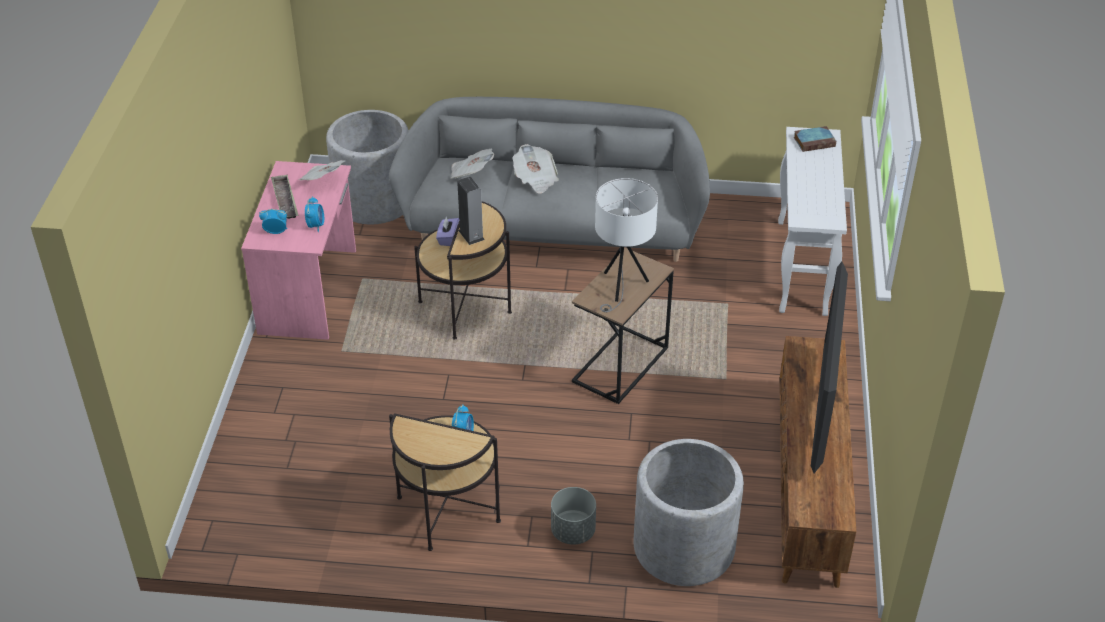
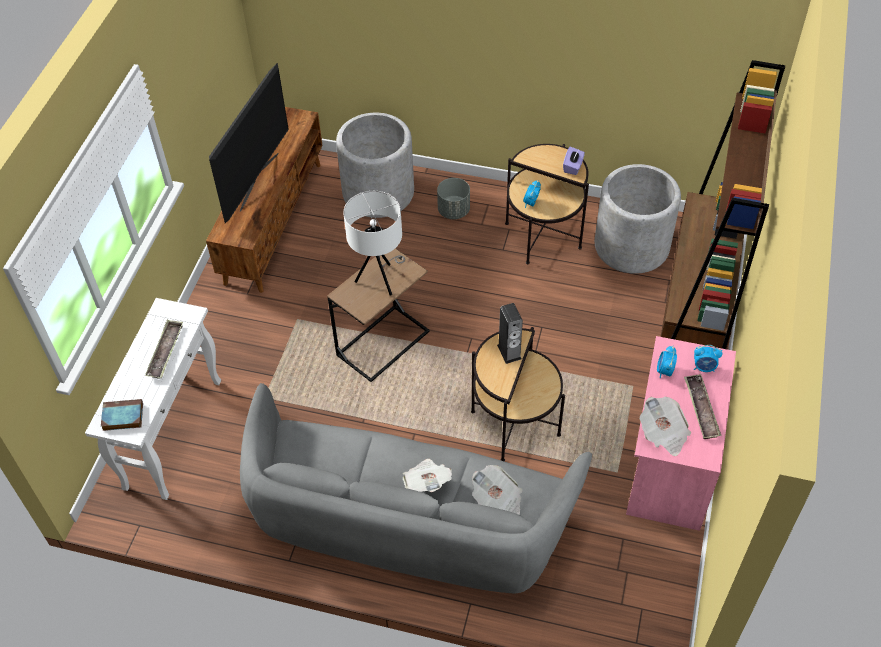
camera: 170 degrees left, 10 degrees up
(259, 435) = (696, 310): none -> brown bookcase
(374, 200) = (608, 593): grey planter -> grey planter (631, 246)
(448, 238) = (530, 401): purple tissue box -> purple tissue box (573, 167)
(807, 189) = (165, 351): none -> tray

